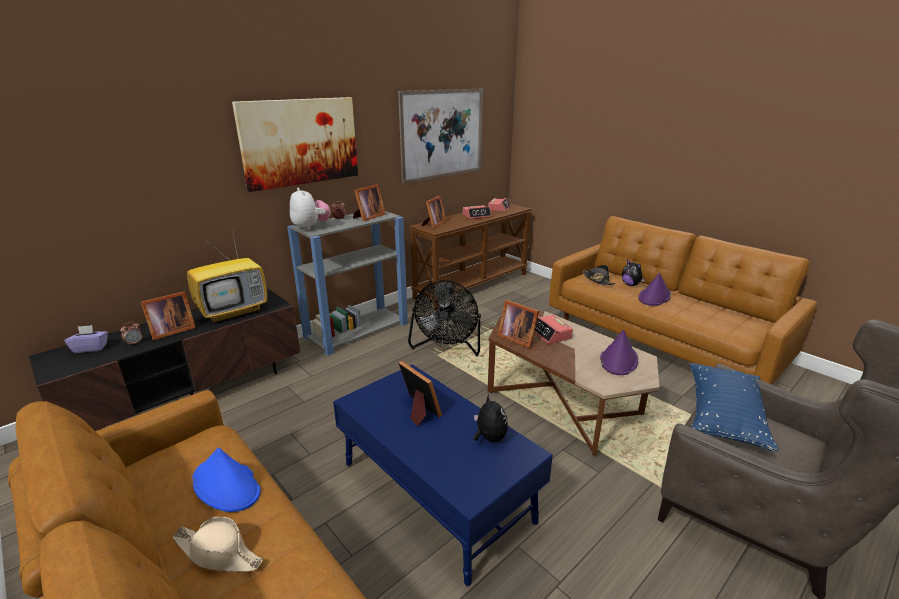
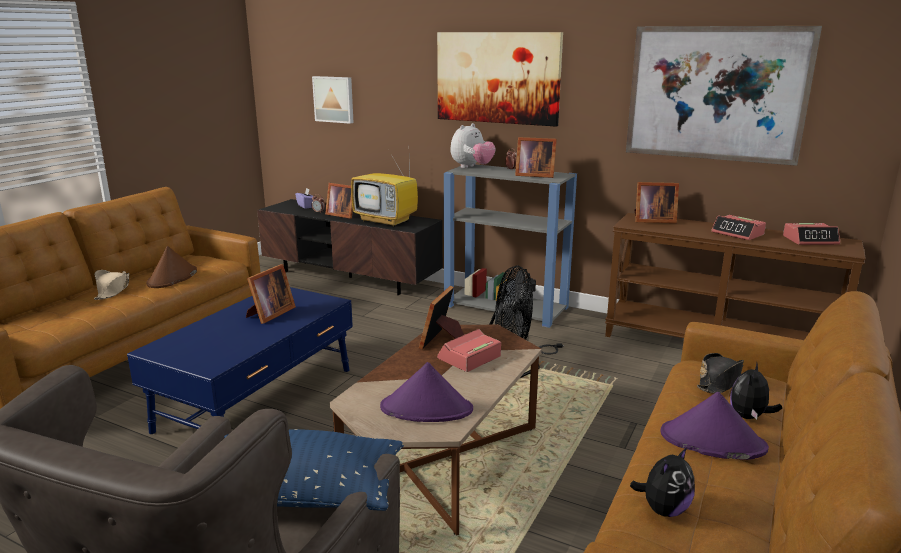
camera: 70 degrees right, 5 degrees down
(85, 199) = (334, 99): none -> picture
(226, 485) = (172, 278): blue hat -> brown hat
(489, 438) = (232, 347): plush toy -> plush toy (663, 509)

